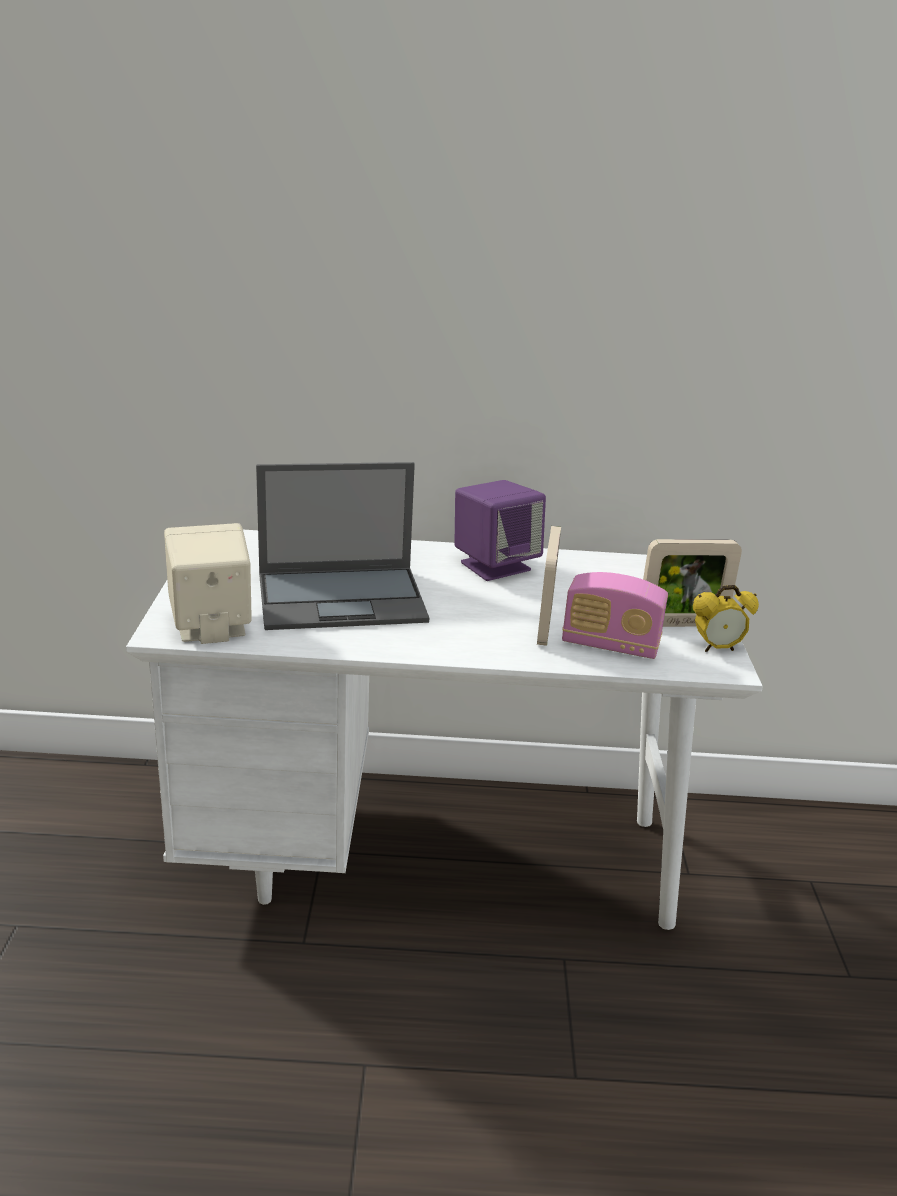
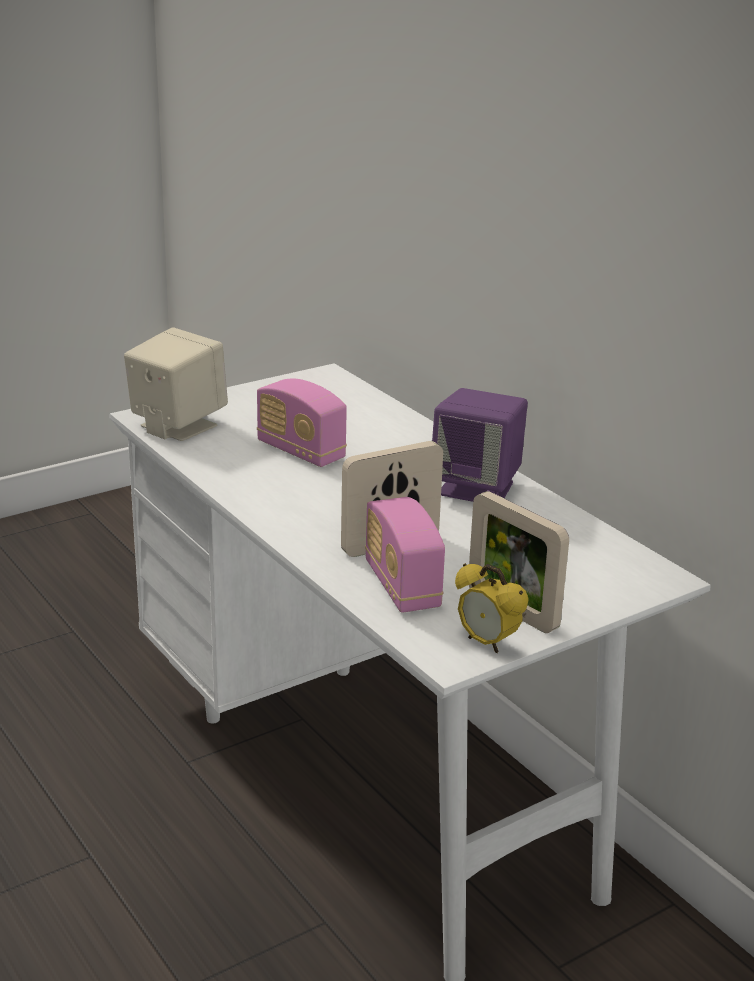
camera: 55 degrees right, 0 degrees up
(343, 598) = (300, 451): laptop -> radio

